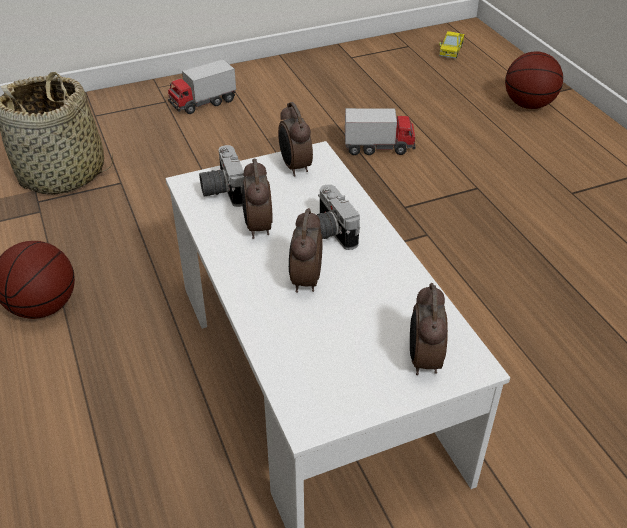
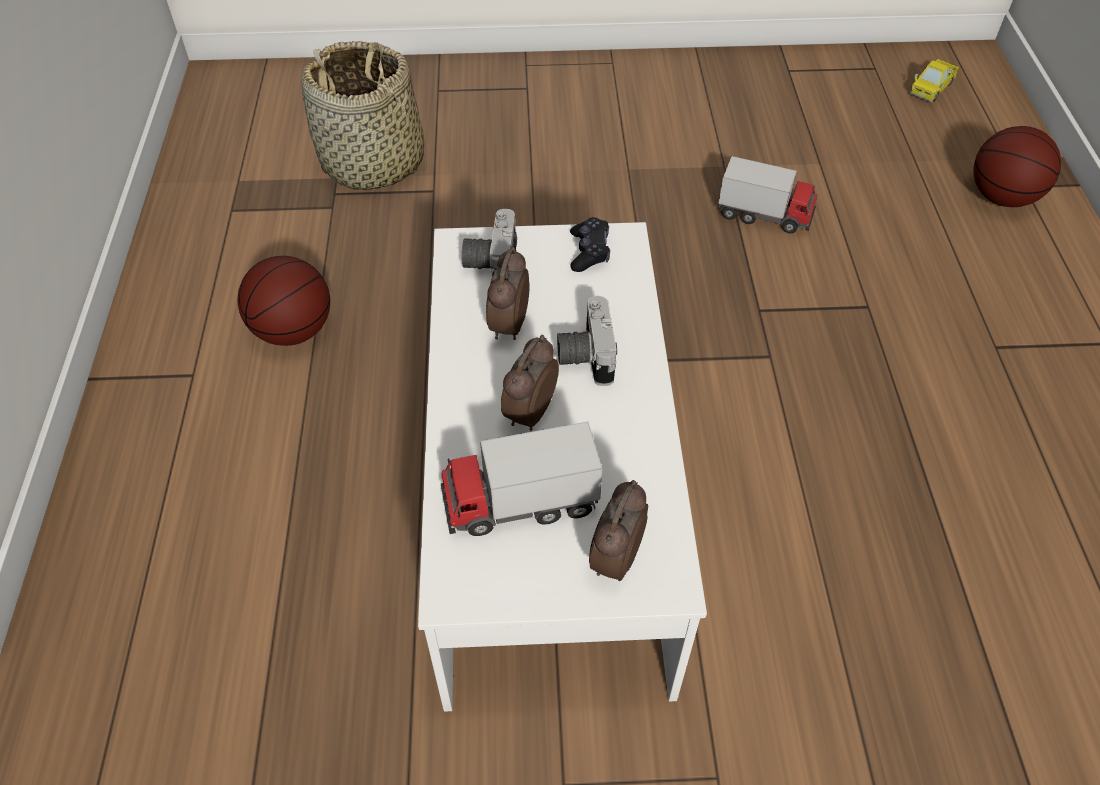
camera: 20 degrees right, 10 degrees up
(203, 103) = (571, 100): toy truck -> toy truck (520, 503)
(294, 167) = (589, 251): alarm clock -> black game controller

